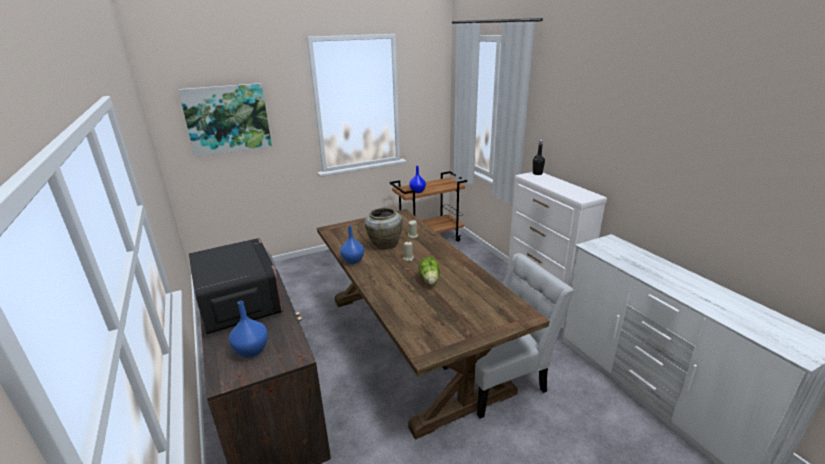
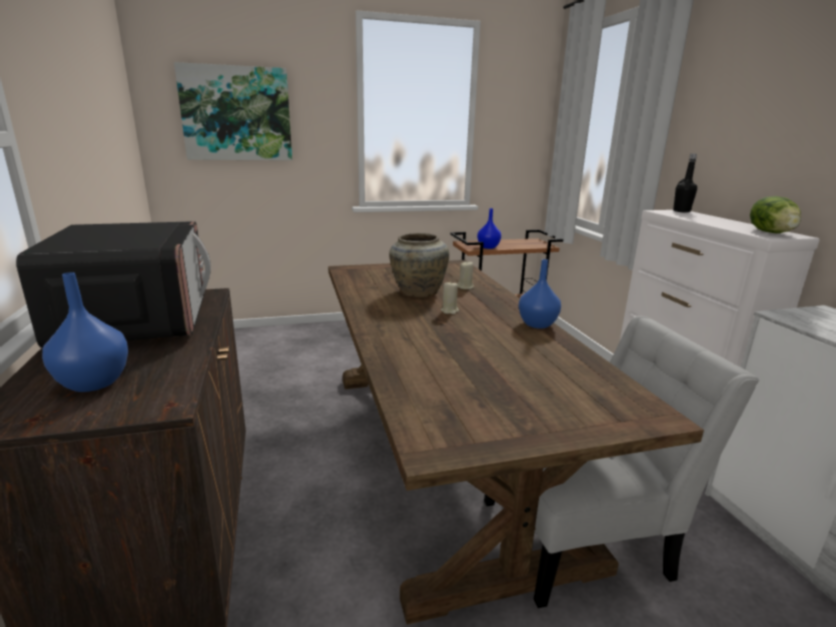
camera: 10 degrees right, 5 degrees down
(353, 260) = (361, 304): blue vase -> blue vase (537, 324)
(430, 280) = (477, 340): lettuce -> lettuce (771, 232)

